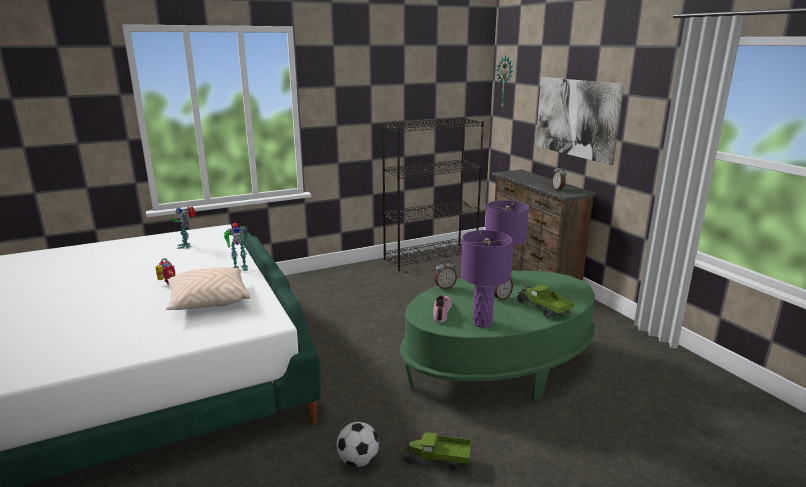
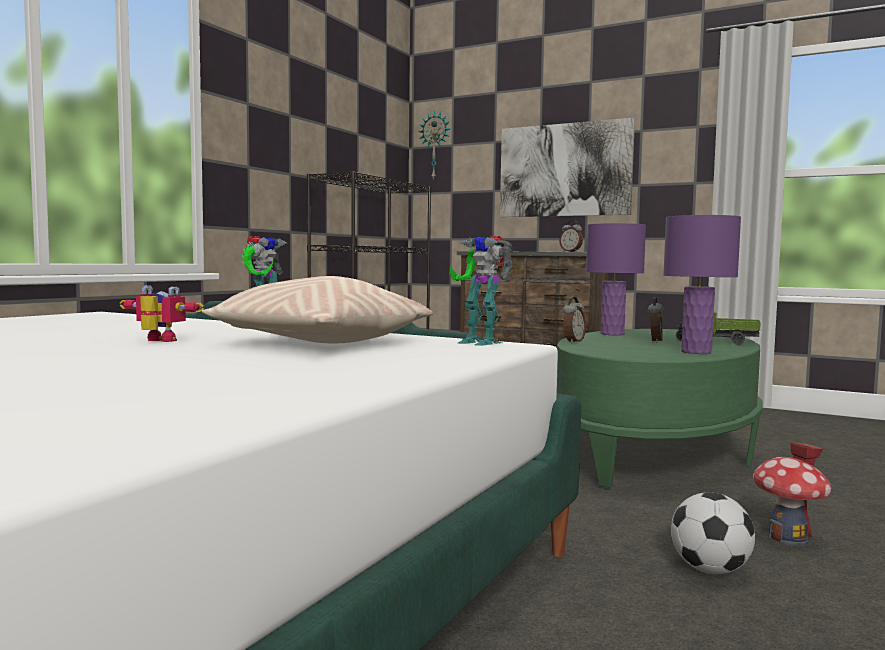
camera: 35 degrees left, 15 degrees down
(186, 245) = (72, 322): toy robot -> toy robot (480, 342)
(437, 460) = (788, 538): toy truck -> toy house
(442, 311) = (629, 351): shoe -> none

